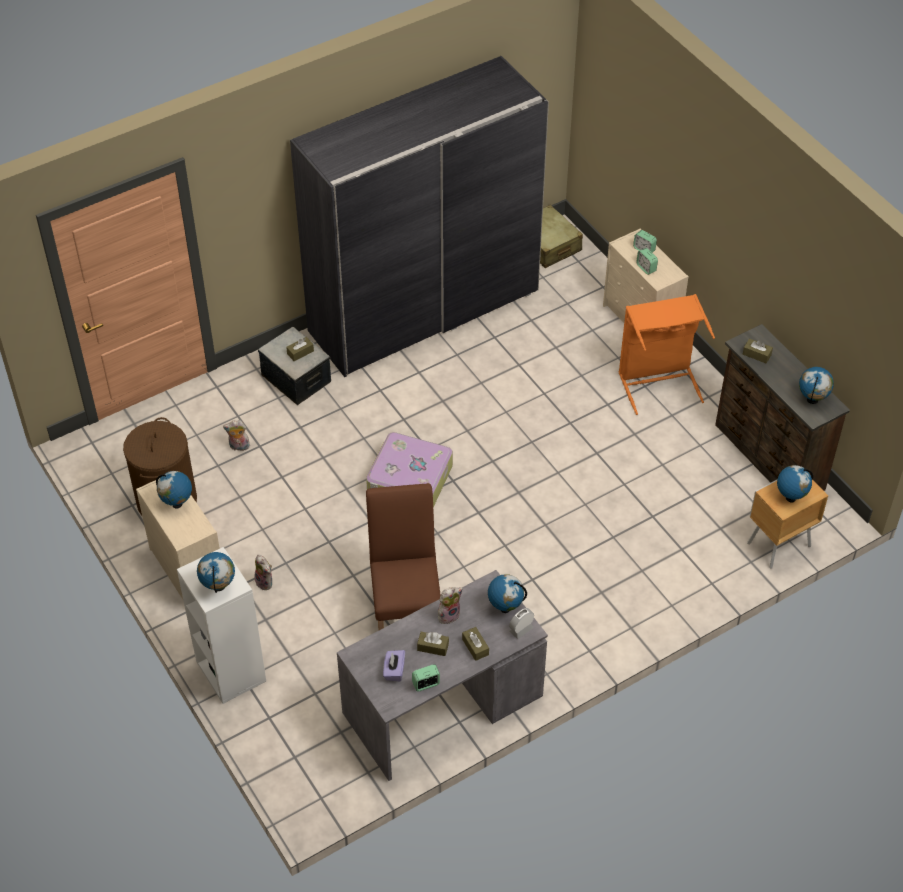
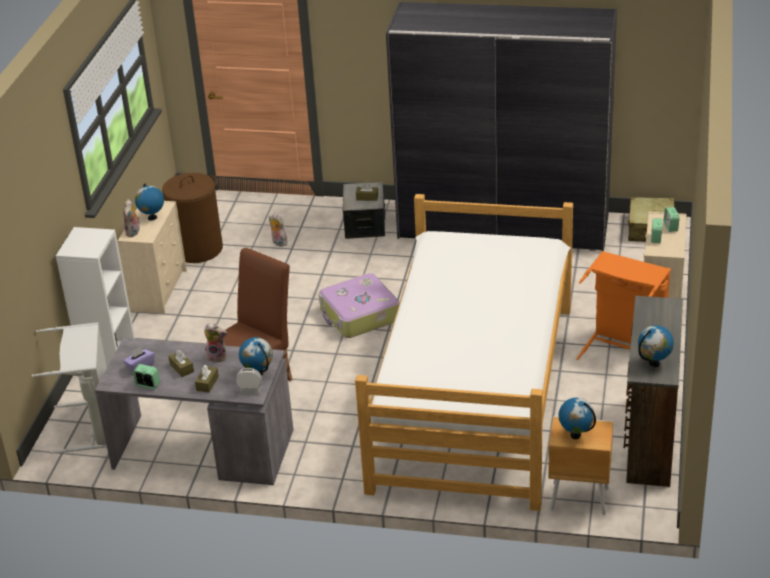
camera: 45 degrees right, 15 degrees down
(219, 587) = (81, 247): globe -> none
(265, 582) = (193, 321): plush toy -> plush toy (133, 232)
(313, 751) = (92, 426): none -> grey laundry basket
(597, 501) = (473, 396): none -> bed
(756, 354) = (649, 314): brown tissue box -> none

